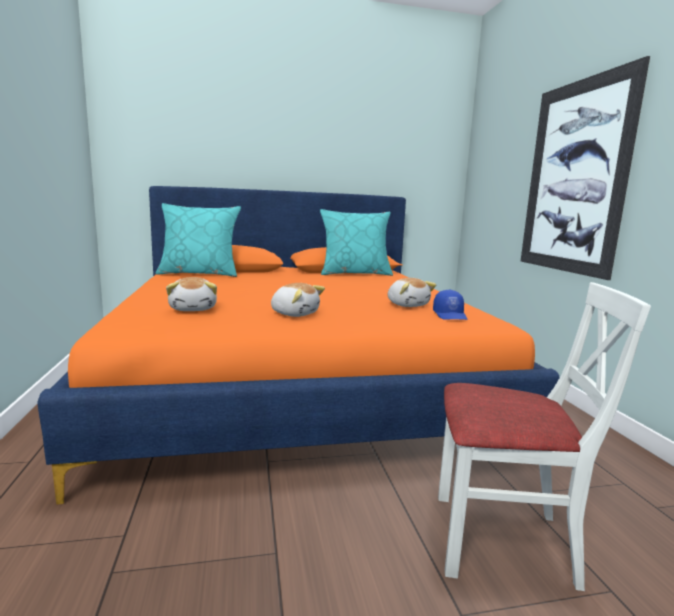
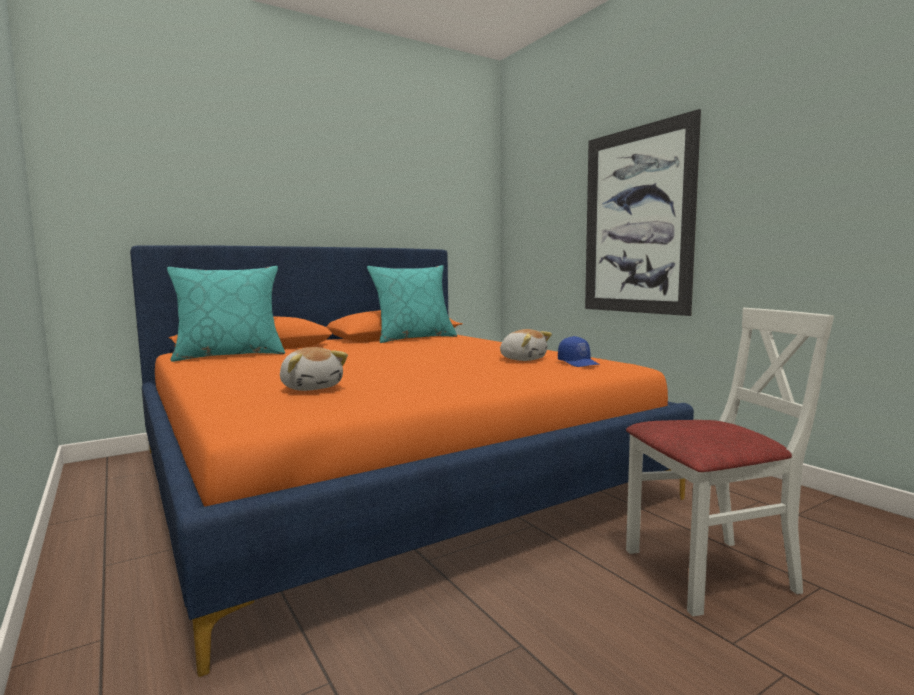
camera: 20 degrees left, 5 degrees down
(295, 314) = (428, 379): plush toy -> none

